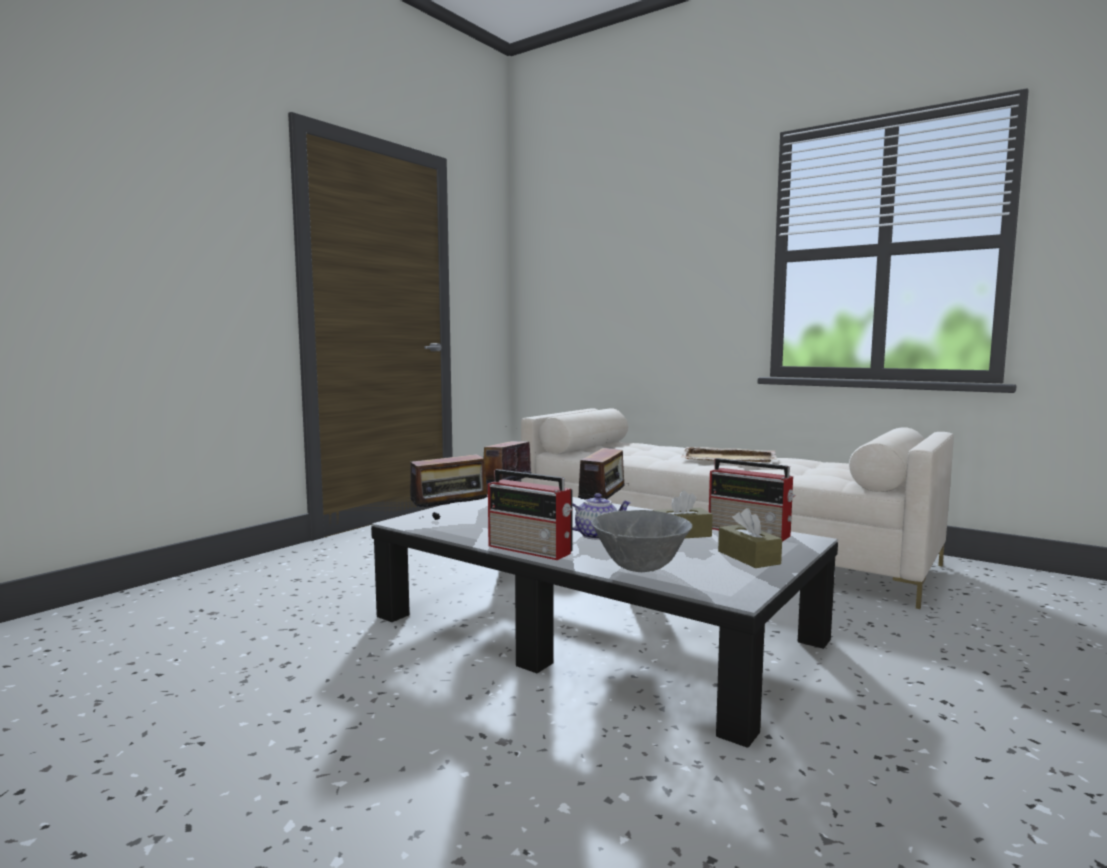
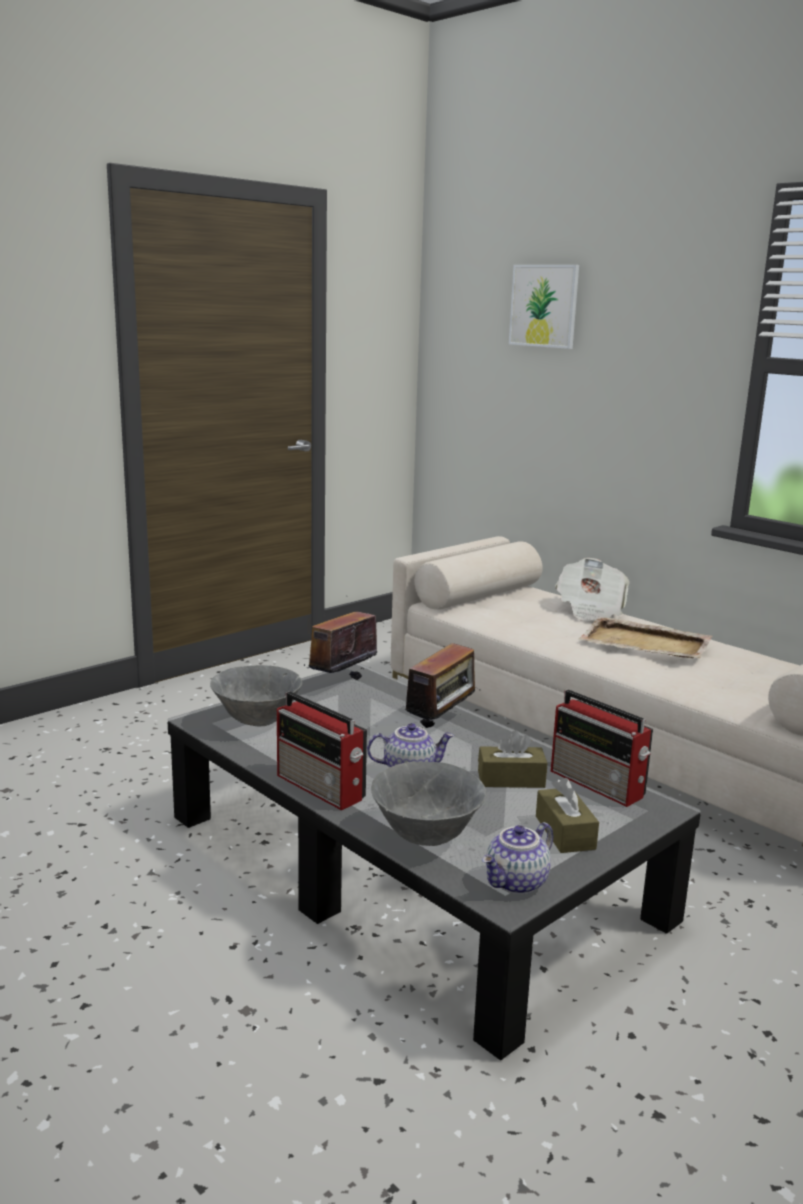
camera: 10 degrees right, 10 degrees up
(450, 520) = (257, 722): radio -> grey bowl
(610, 239) = (544, 306): none -> picture
(674, 447) = (590, 609): none -> newspaper
(736, 587) = (517, 883): none -> teapot

